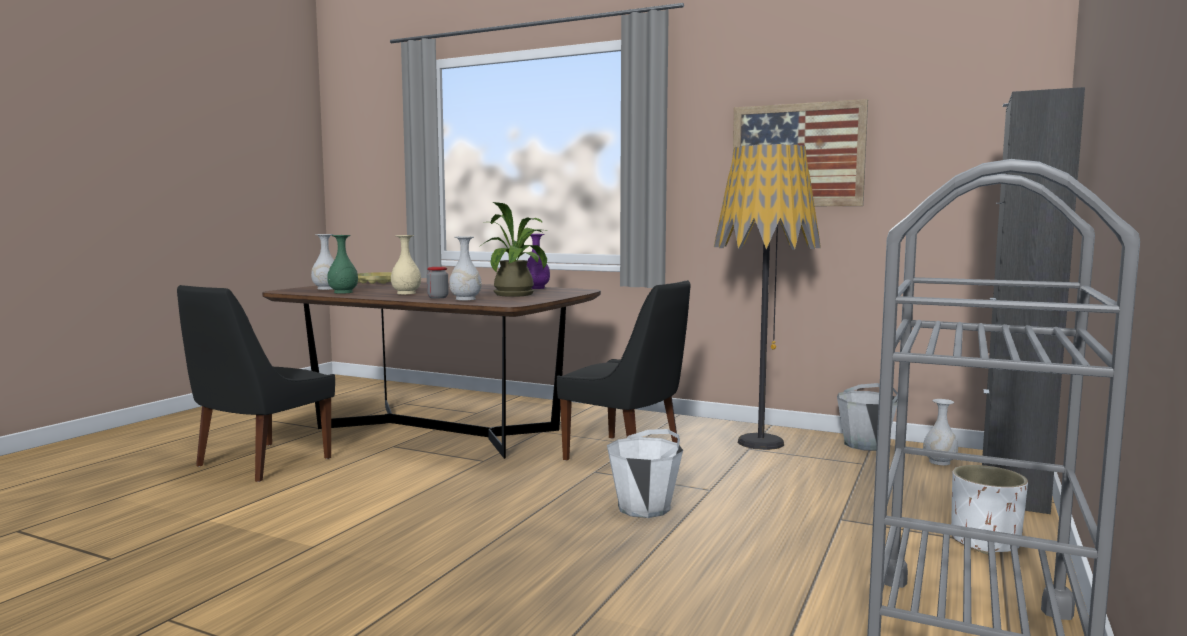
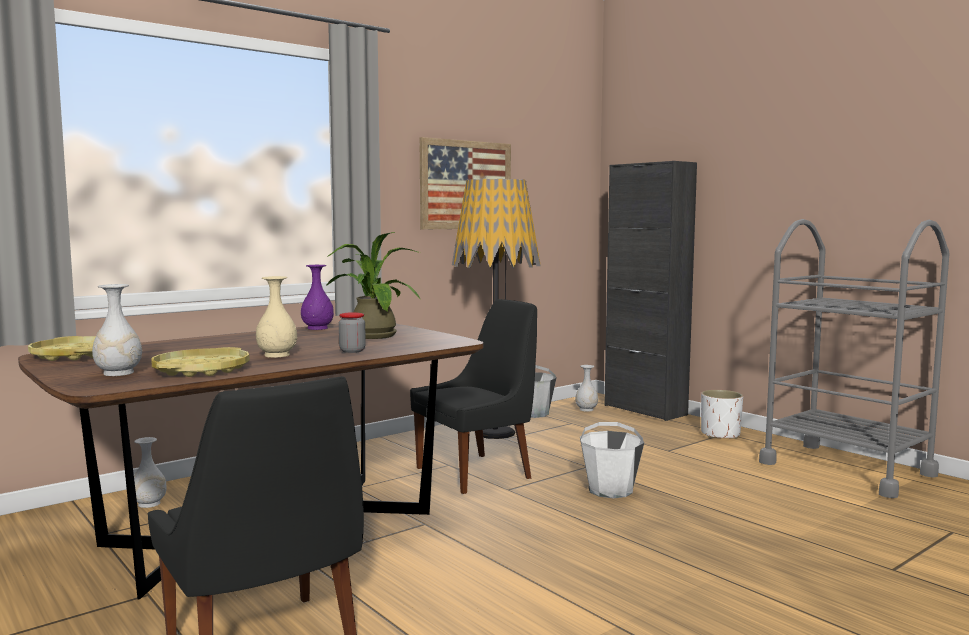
camera: 65 degrees left, 0 degrees up
(343, 292) = (202, 370): green vase -> yellow tray
(465, 299) = (390, 346): white vase -> white vase (149, 504)

